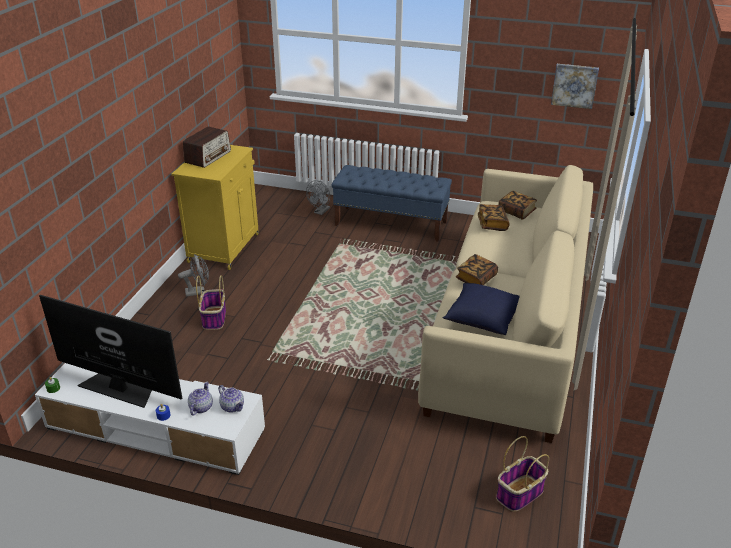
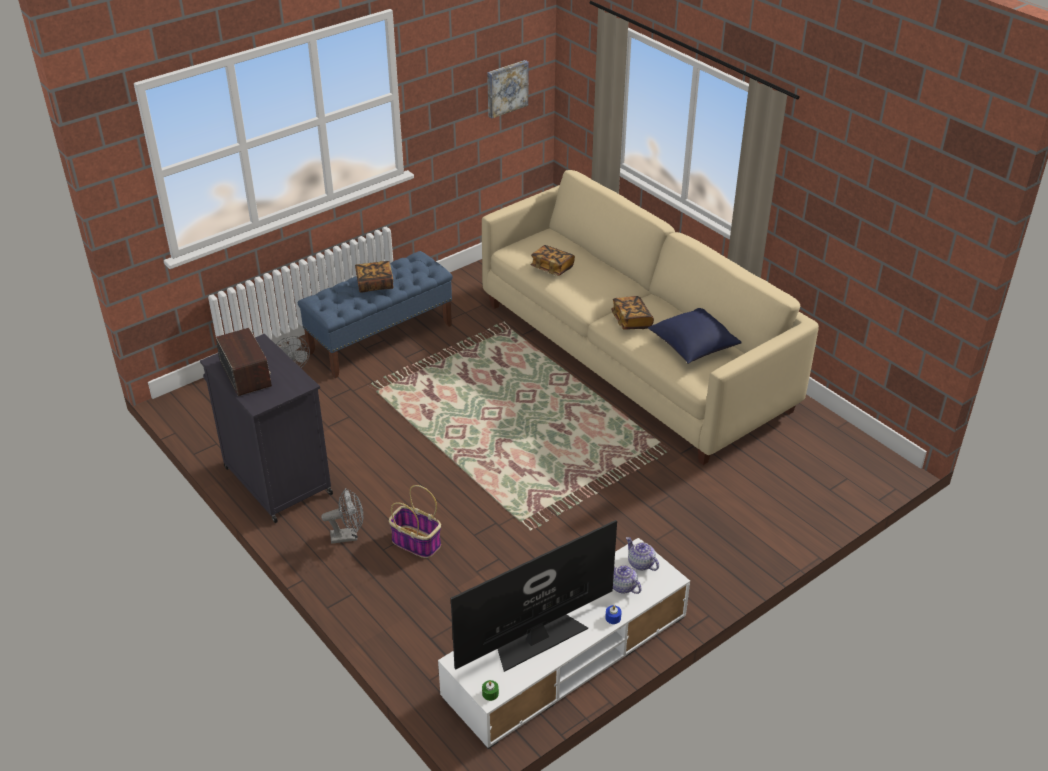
camera: 55 degrees left, 5 degrees up
(198, 291) = (348, 536): grey fan -> grey fan turned 60 degrees clockwise
(224, 247) = (276, 479): yellow cabinet -> black cabinet
(233, 407) = (640, 563): teapot -> teapot turned 120 degrees counterclockwise
(516, 212) = (546, 244): book -> book (375, 284)
(519, 494) = (834, 458): basket -> none

